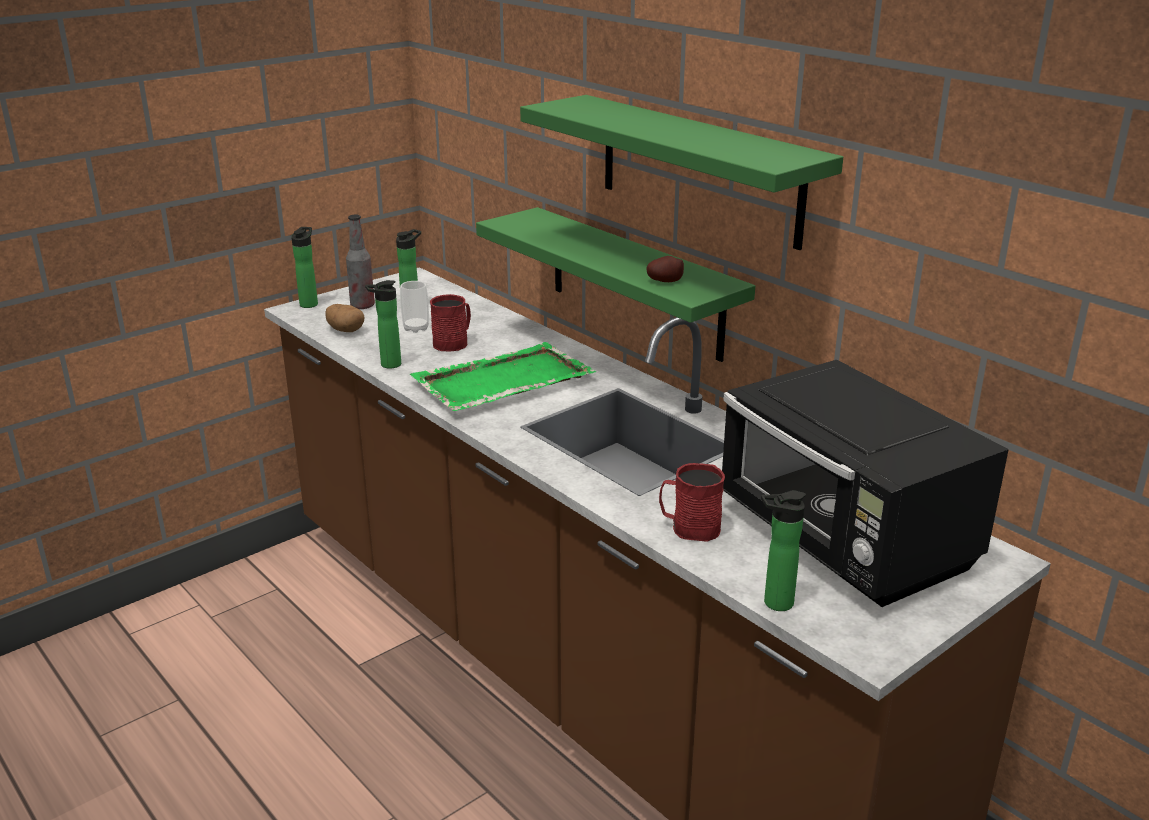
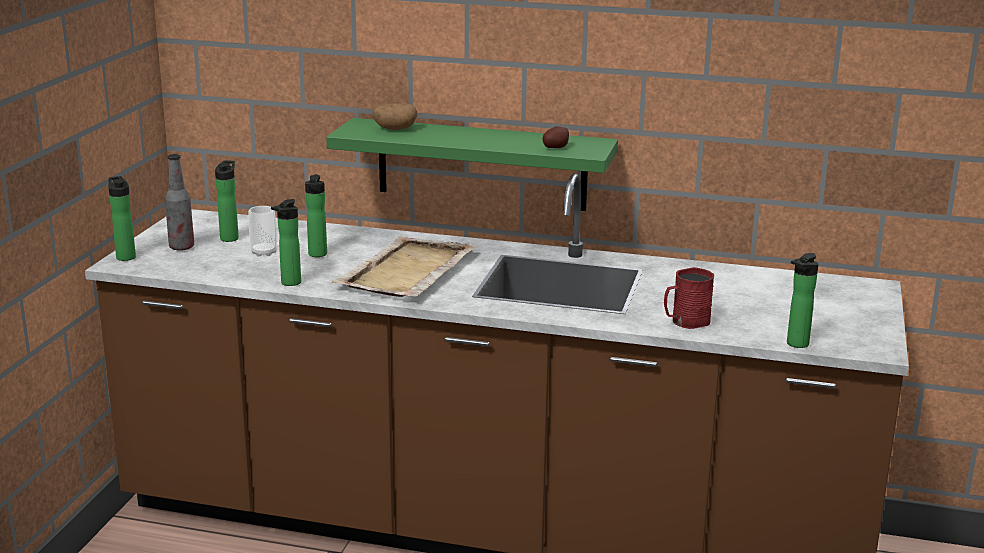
camera: 35 degrees left, 5 degrees down
(345, 330) = (201, 268): potato -> potato (395, 129)
(454, 342) = (317, 255): red mug -> bottle
(501, 382) = (406, 272): green tray -> beige tray
(699, 170) = (552, 54): green shelf -> none
(844, 541) = (783, 302): black microwave -> none

